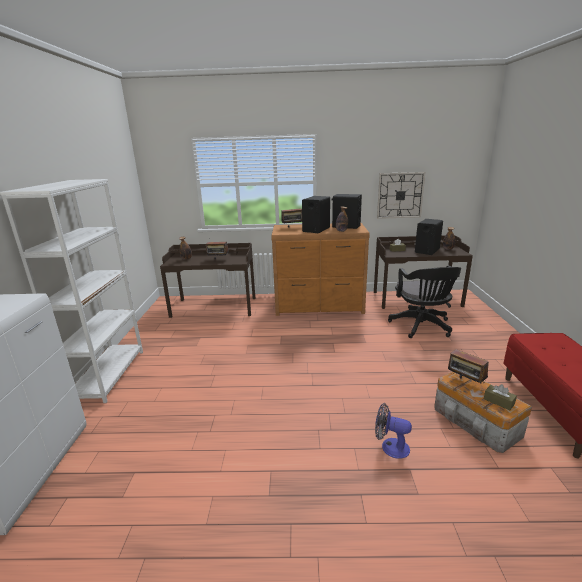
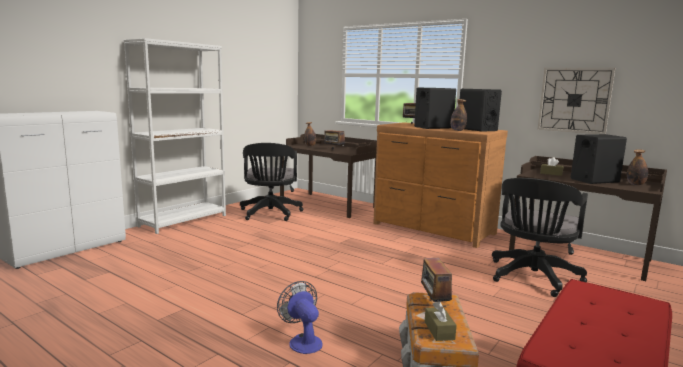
camera: 35 degrees right, 10 degrees down
(182, 335) = (270, 214): none -> black office chair

